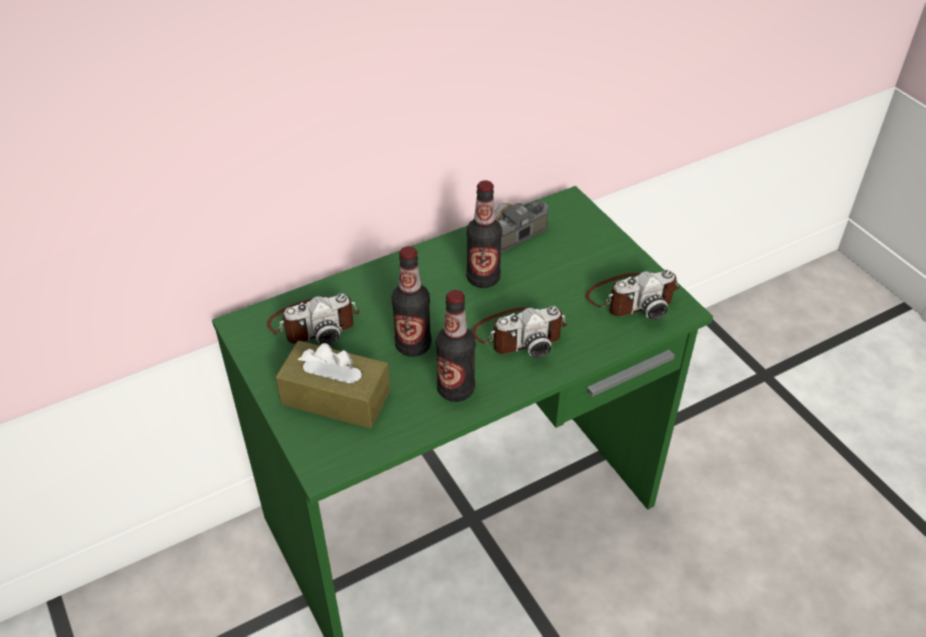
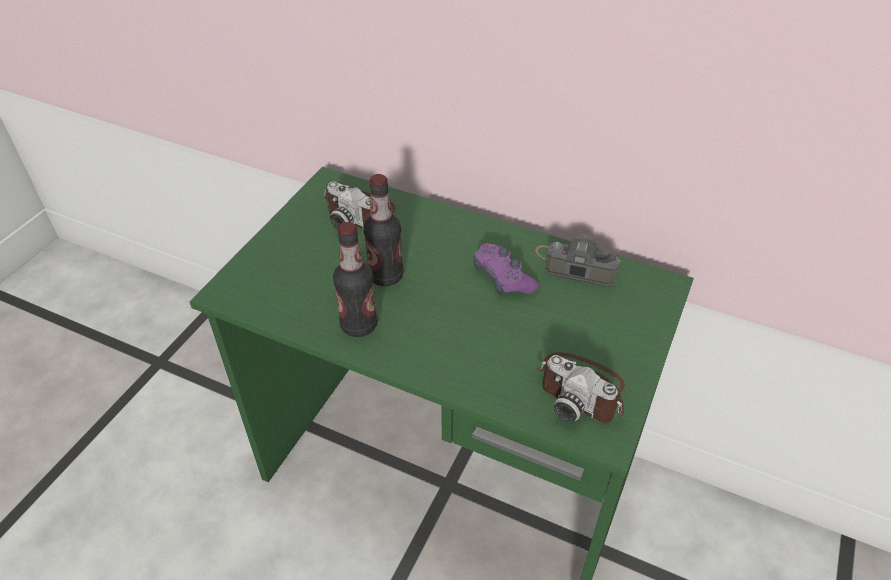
camera: 55 degrees right, 0 degrees up
(336, 397) = (296, 263): brown tissue box -> none
(483, 278) = (503, 278): bottle -> purple game controller
(519, 334) = (458, 333): camera -> none

